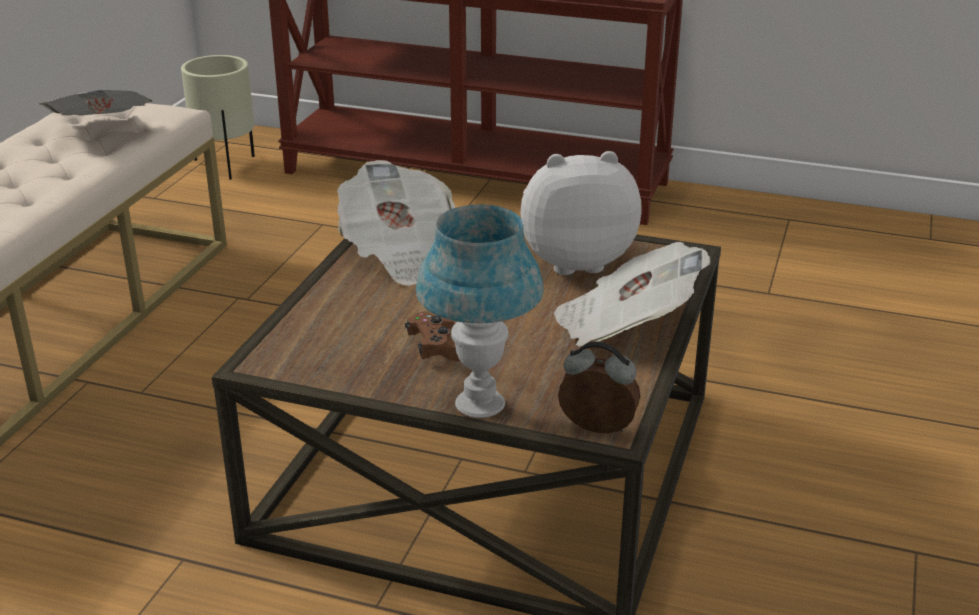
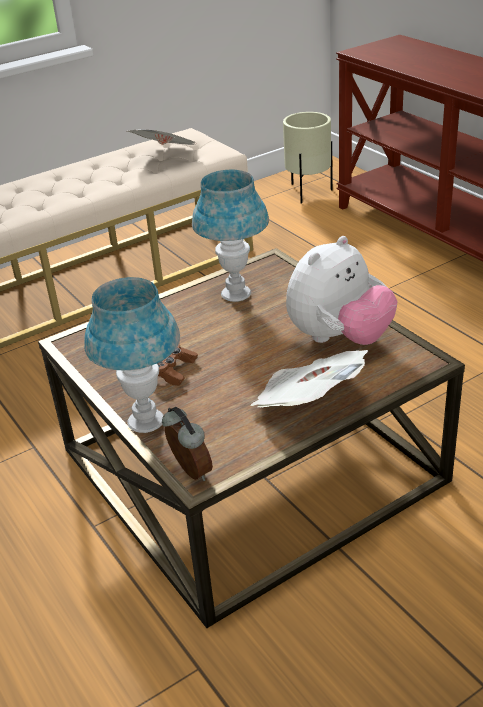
camera: 40 degrees right, 5 degrees up
(402, 254) = (236, 294): newspaper -> blue table lamp
(575, 261) = (339, 338): plush toy -> plush toy turned 105 degrees clockwise

